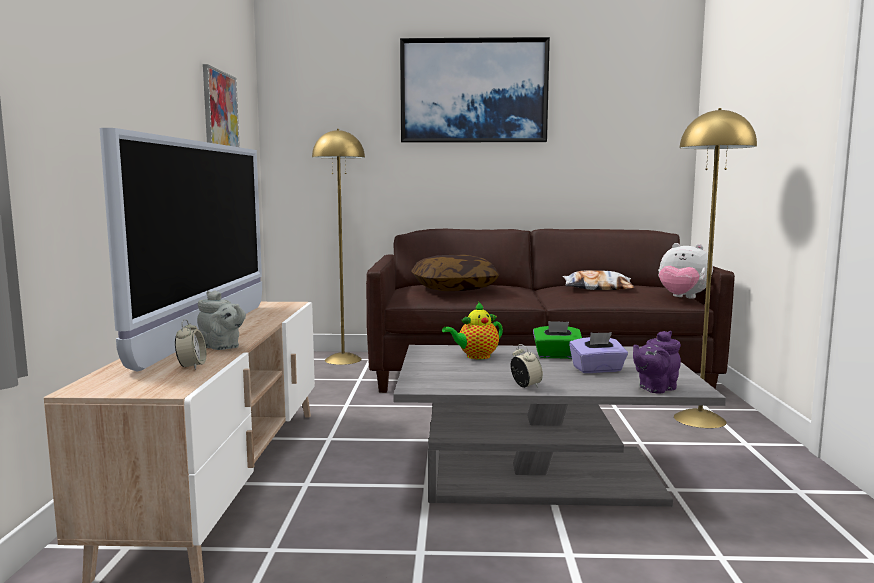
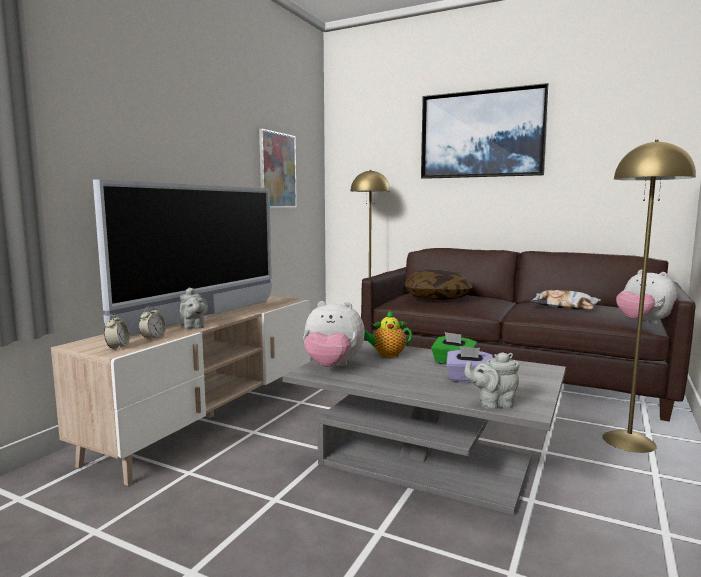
camera: 25 degrees right, 0 degrees up
(437, 376) = (332, 367): none -> plush toy
(525, 386) = (386, 384): alarm clock -> alarm clock (118, 347)
(655, 388) = (493, 404): purple teapot -> grey teapot

